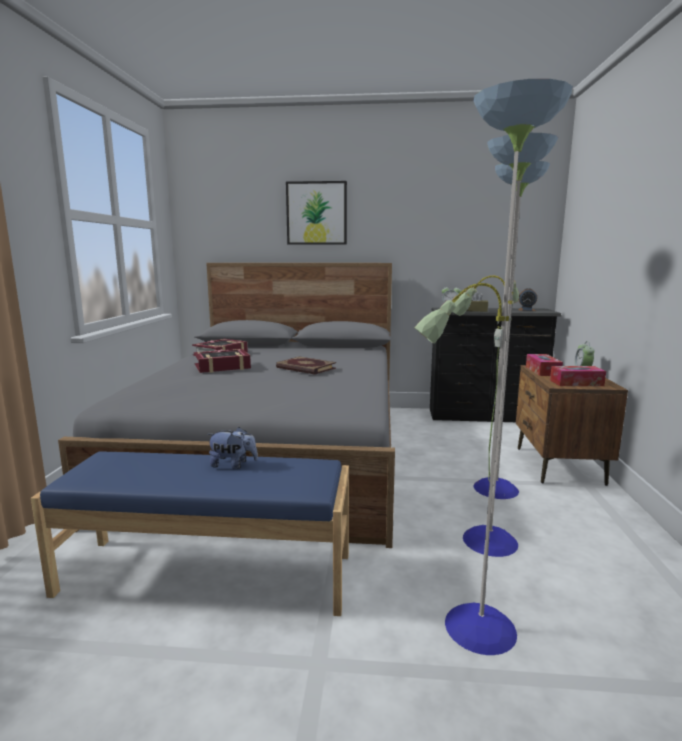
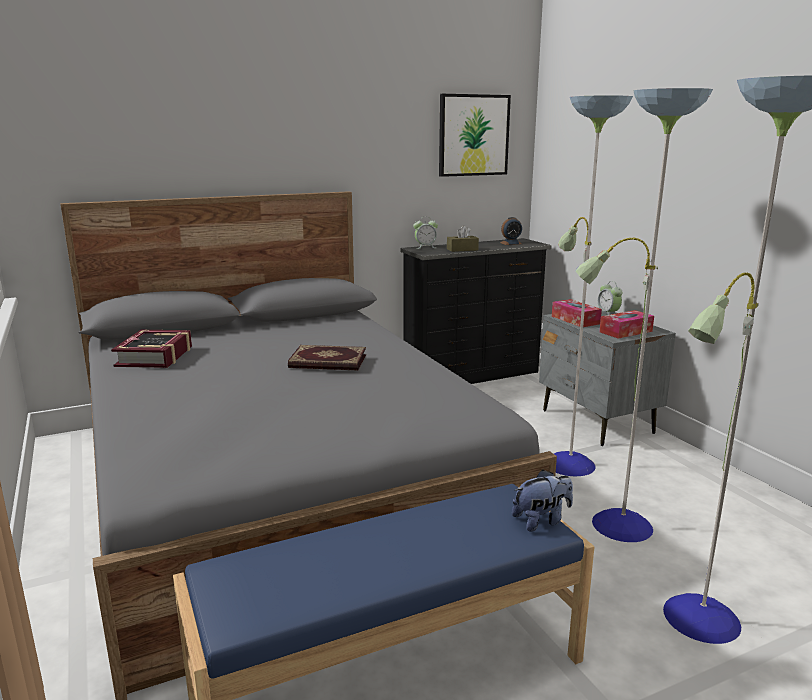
camera: 30 degrees left, 5 degrees up
(222, 367) = (212, 381): book -> none
(233, 465) = (413, 526): plush toy -> plush toy (541, 520)
(316, 213) = (238, 121): picture -> picture (473, 135)
(558, 466) = (597, 422): brown nightstand -> grey nightstand

